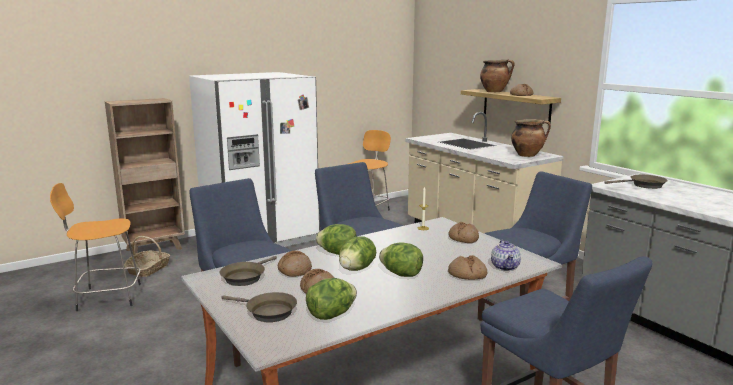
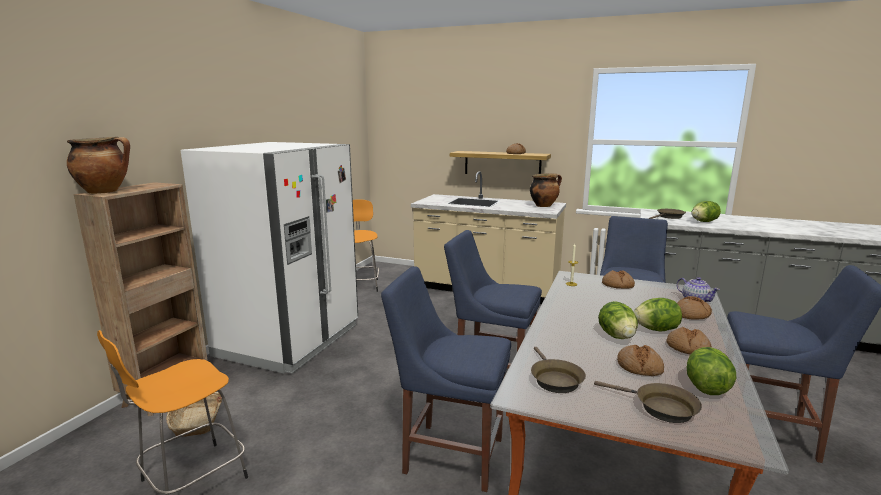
camera: 35 degrees left, 0 degrees up
(267, 312) = (660, 408): brown frying pan -> brown frying pan turned 45 degrees clockwise
(294, 270) = (576, 355): bread -> bread (688, 348)
(337, 253) = (567, 326): lettuce -> lettuce (703, 222)
(495, 92) = (483, 152): cooking pot -> cooking pot (105, 192)

